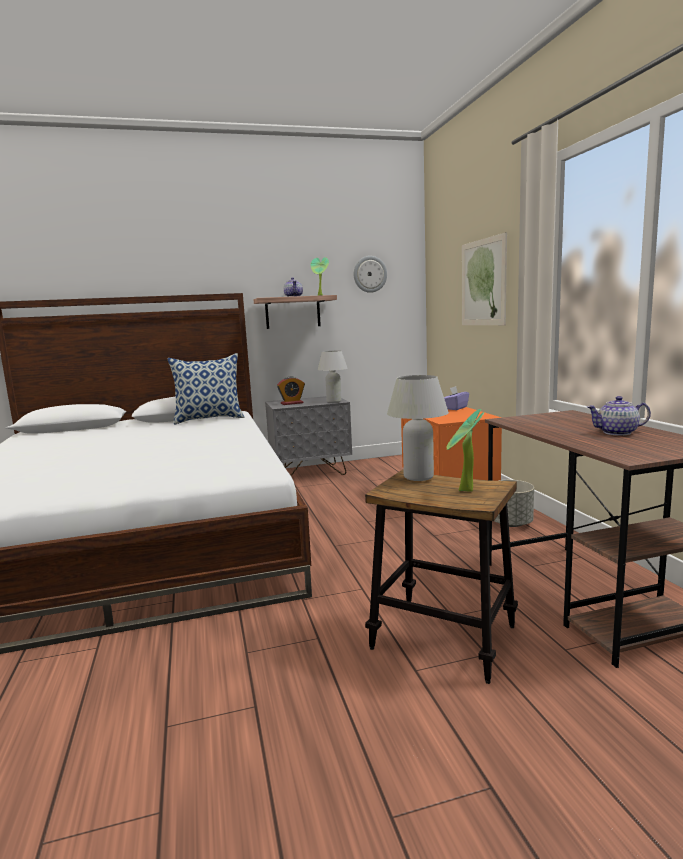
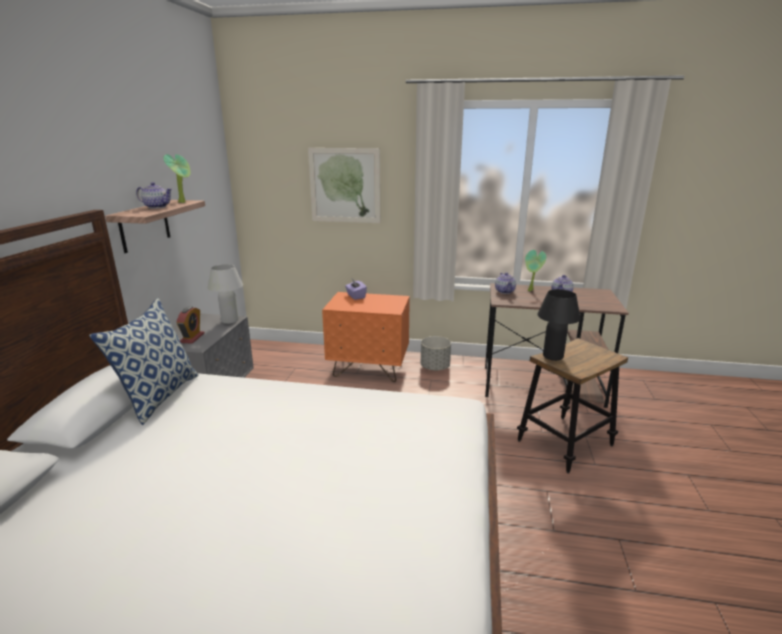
camera: 65 degrees left, 10 degrees up
(370, 274) = (196, 169): wall clock -> none
(418, 477) = (553, 356): white table lamp -> black table lamp
(464, 491) = (587, 354): potted plant -> potted plant (531, 290)
(551, 416) = (504, 291): none -> teapot

